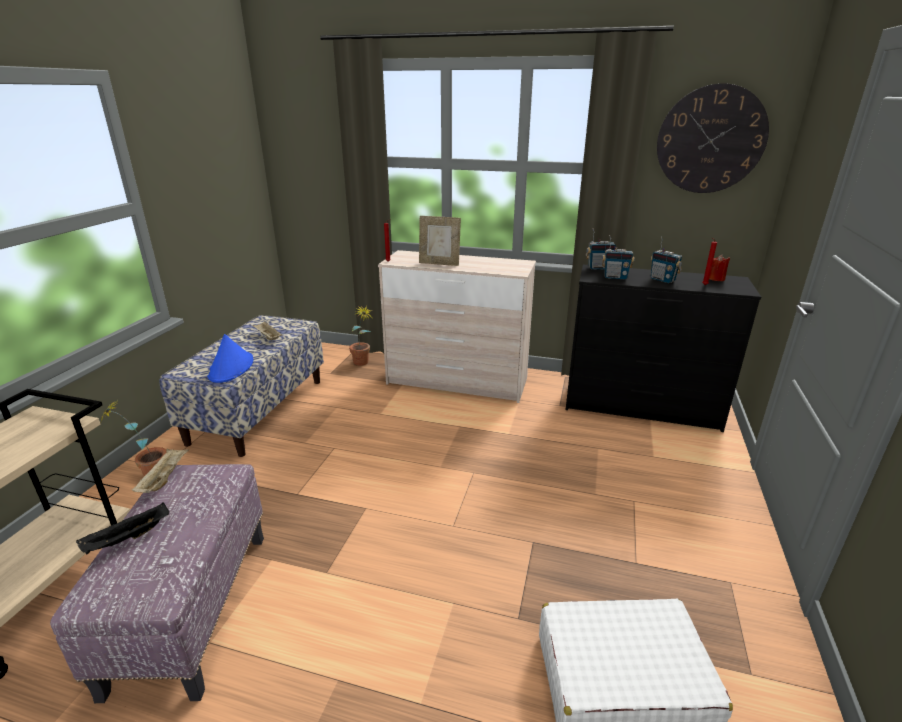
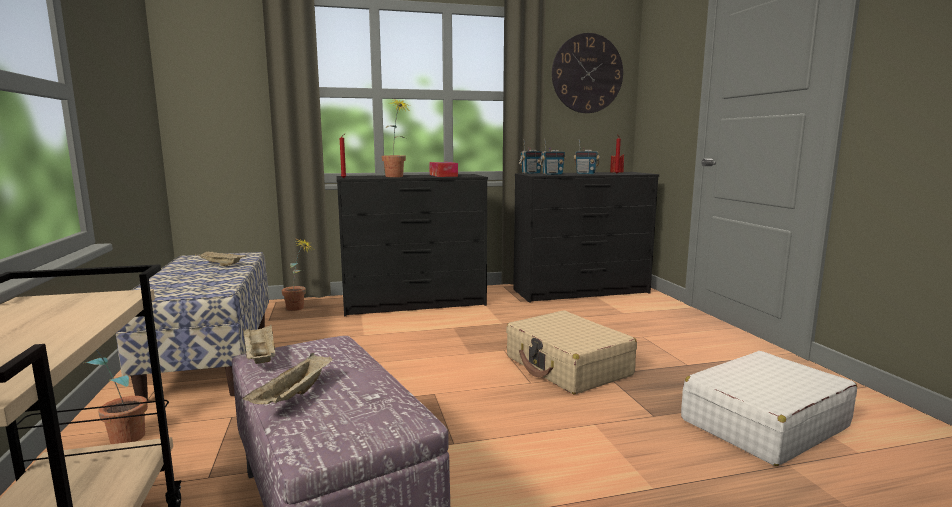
camera: 30 degrees left, 15 degrees down
(128, 539) = (293, 396): black tray -> beige tray
(231, 368) = (211, 284): blue hat -> none
(439, 263) = (396, 177): picture frame -> potted plant
(456, 382) = (414, 304): beige dresser -> black dresser
(491, 264) = (443, 175): none -> tissue box
(508, 517) = (568, 366): none -> beige suitcase

